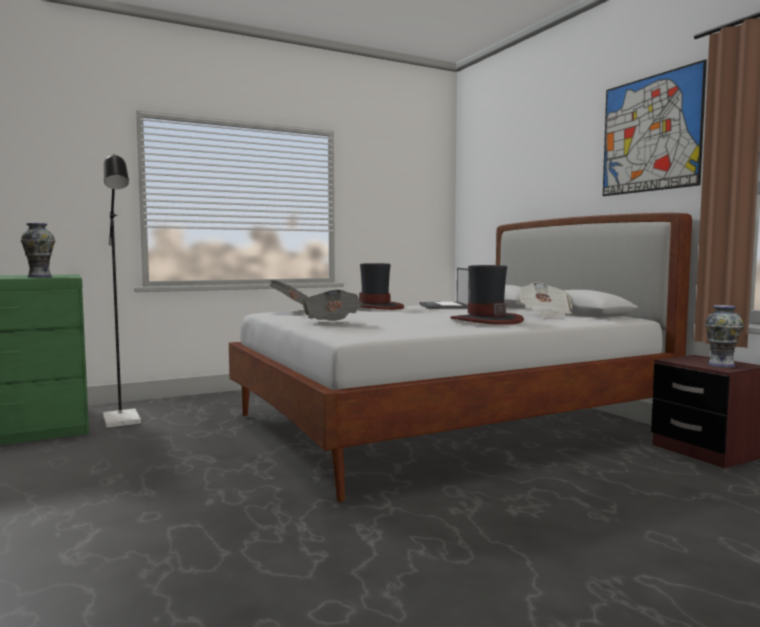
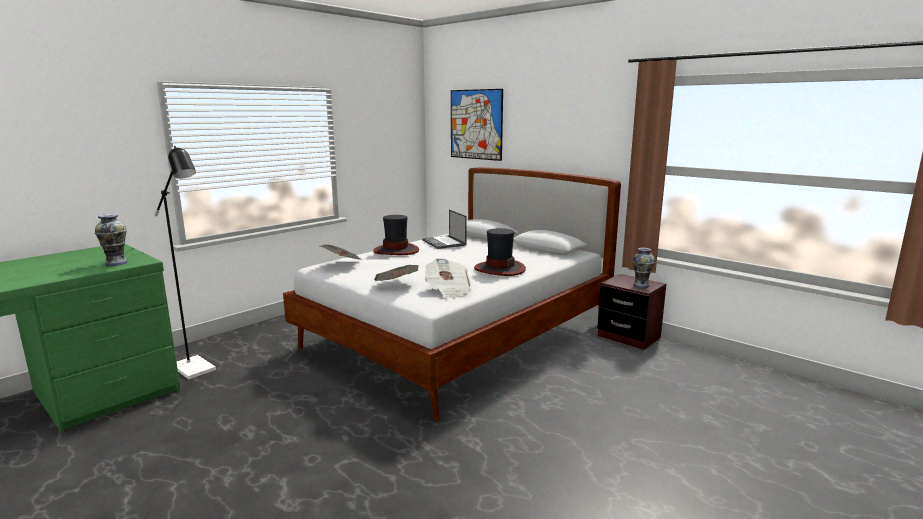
camera: 20 degrees left, 10 degrees up
(545, 315) = (529, 255): newspaper -> newspaper (448, 290)
(650, 134) = (592, 119): picture -> picture (476, 124)

